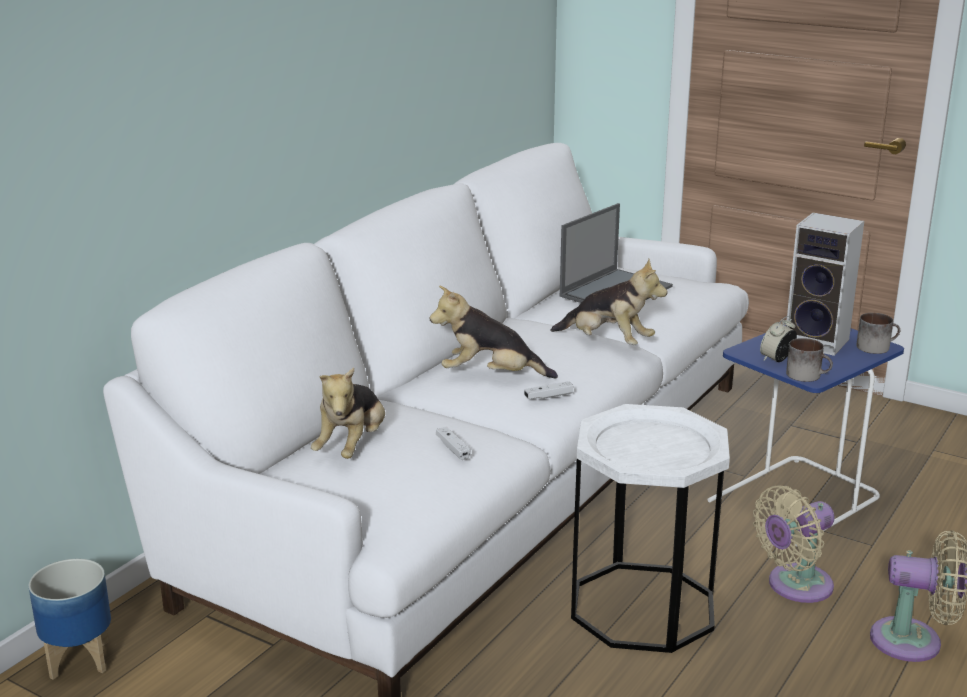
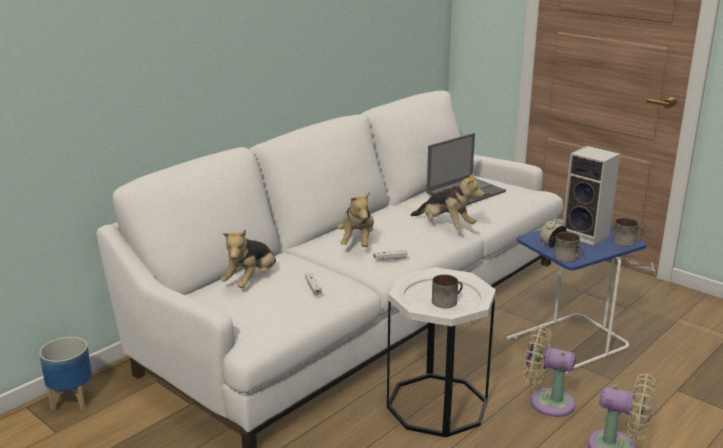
camera: 10 degrees right, 0 degrees up
(490, 376) = (357, 242): plush toy -> plush toy turned 105 degrees counterclockwise
(661, 451) = (446, 301): none -> mug
(794, 586) = (547, 402): beige fan -> beige fan turned 45 degrees clockwise

